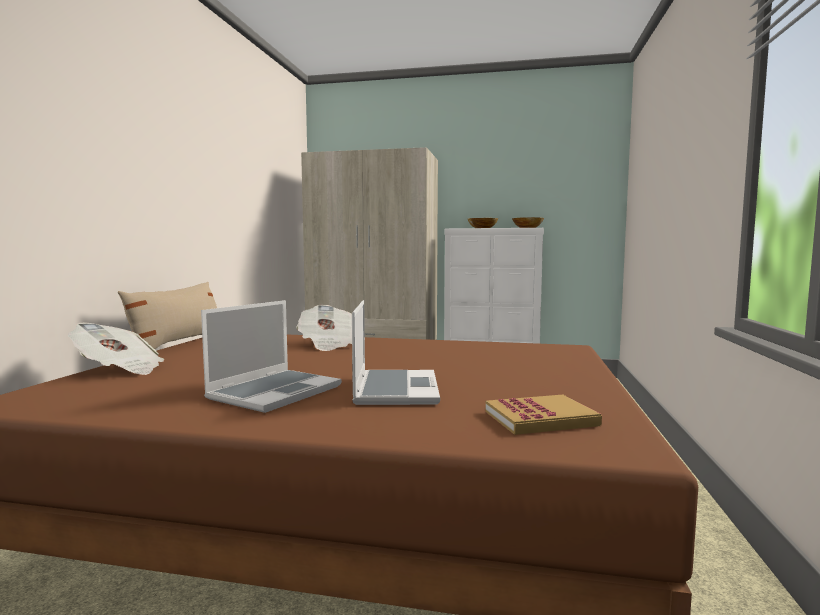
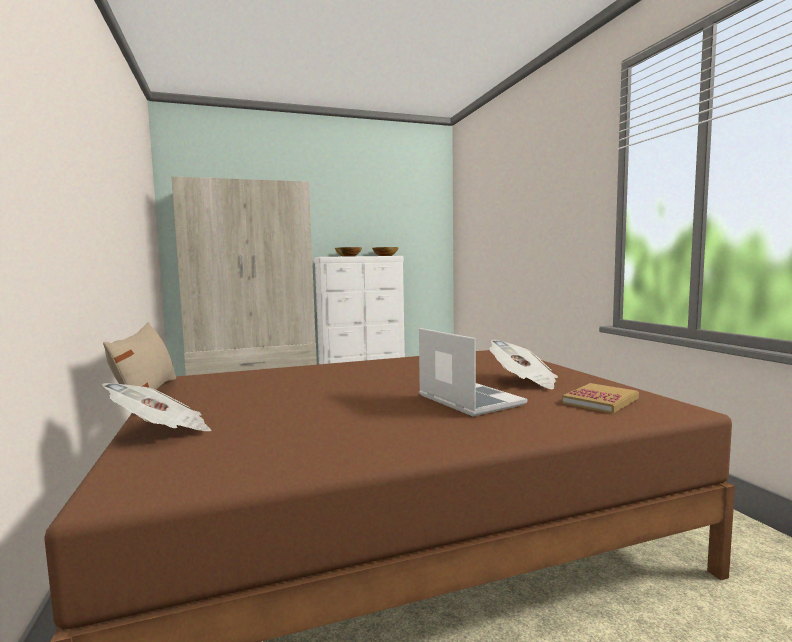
camera: 30 degrees left, 0 degrees up
(275, 392) = (386, 420): laptop -> none
(328, 344) = (313, 374): newspaper -> newspaper (524, 382)

